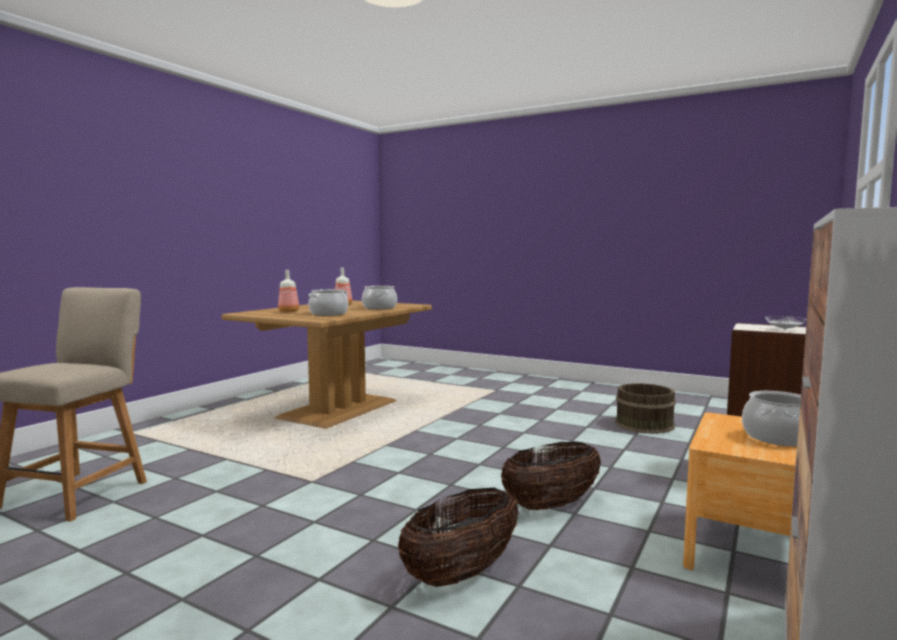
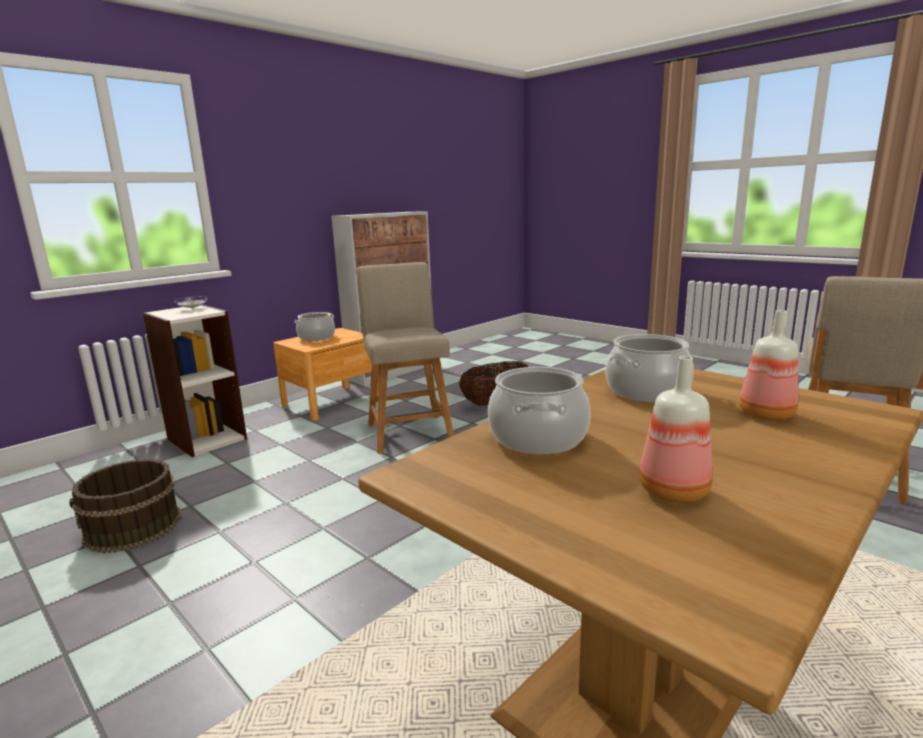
camera: 165 degrees left, 10 degrees up
(551, 505) = (409, 431): basket -> beige chair

